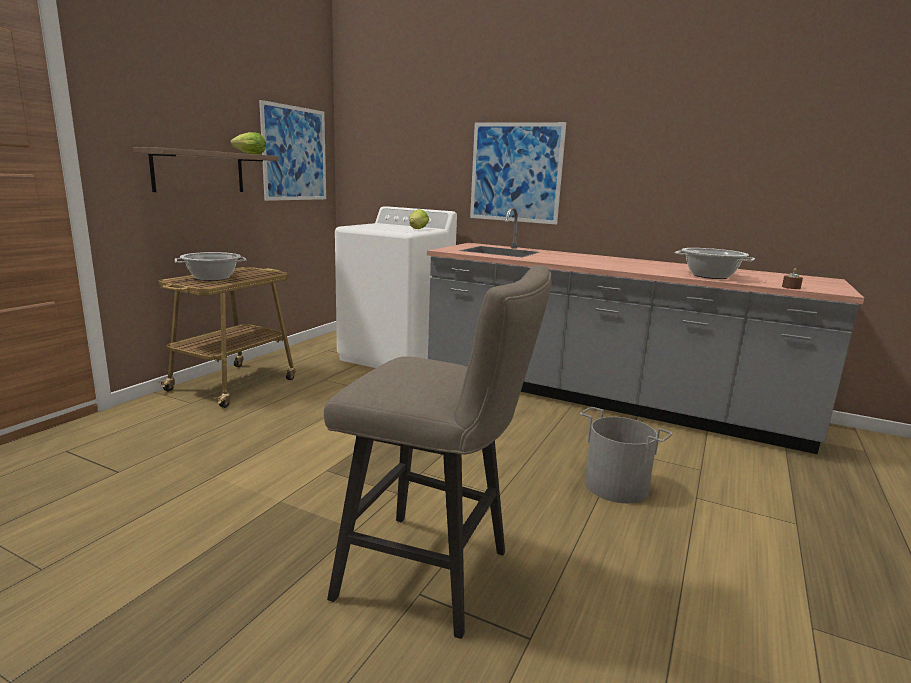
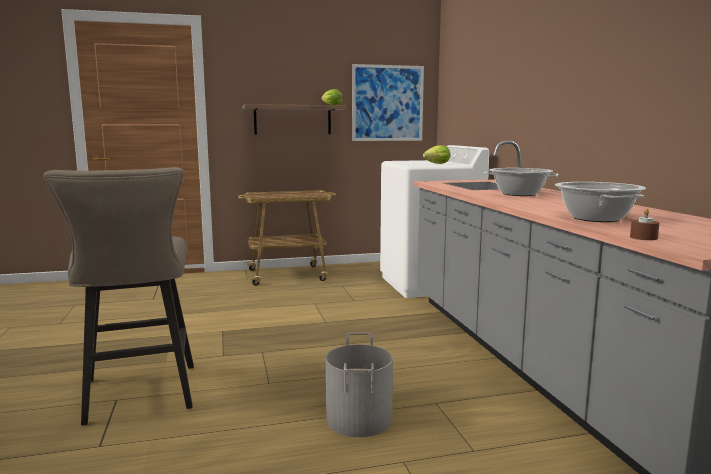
camera: 50 degrees right, 5 degrees down
(212, 278) = (277, 194): cooking pot -> cooking pot (519, 194)
(515, 172) = (530, 104): picture -> none

